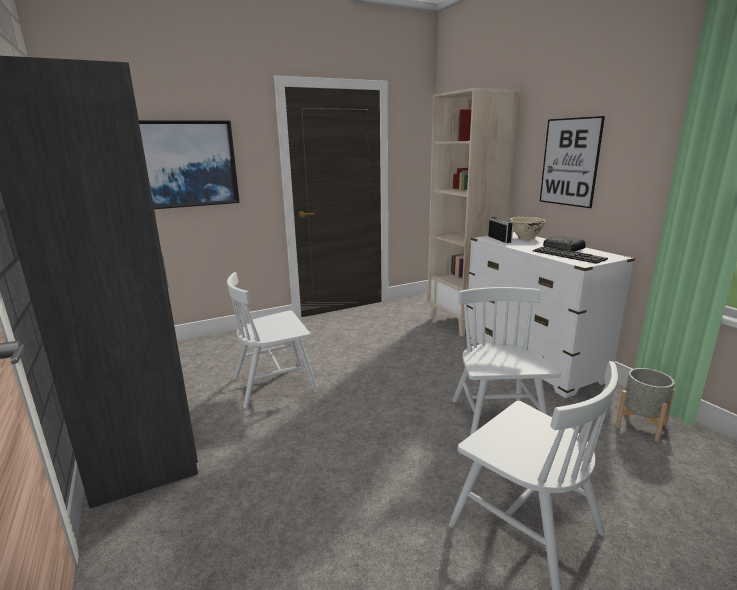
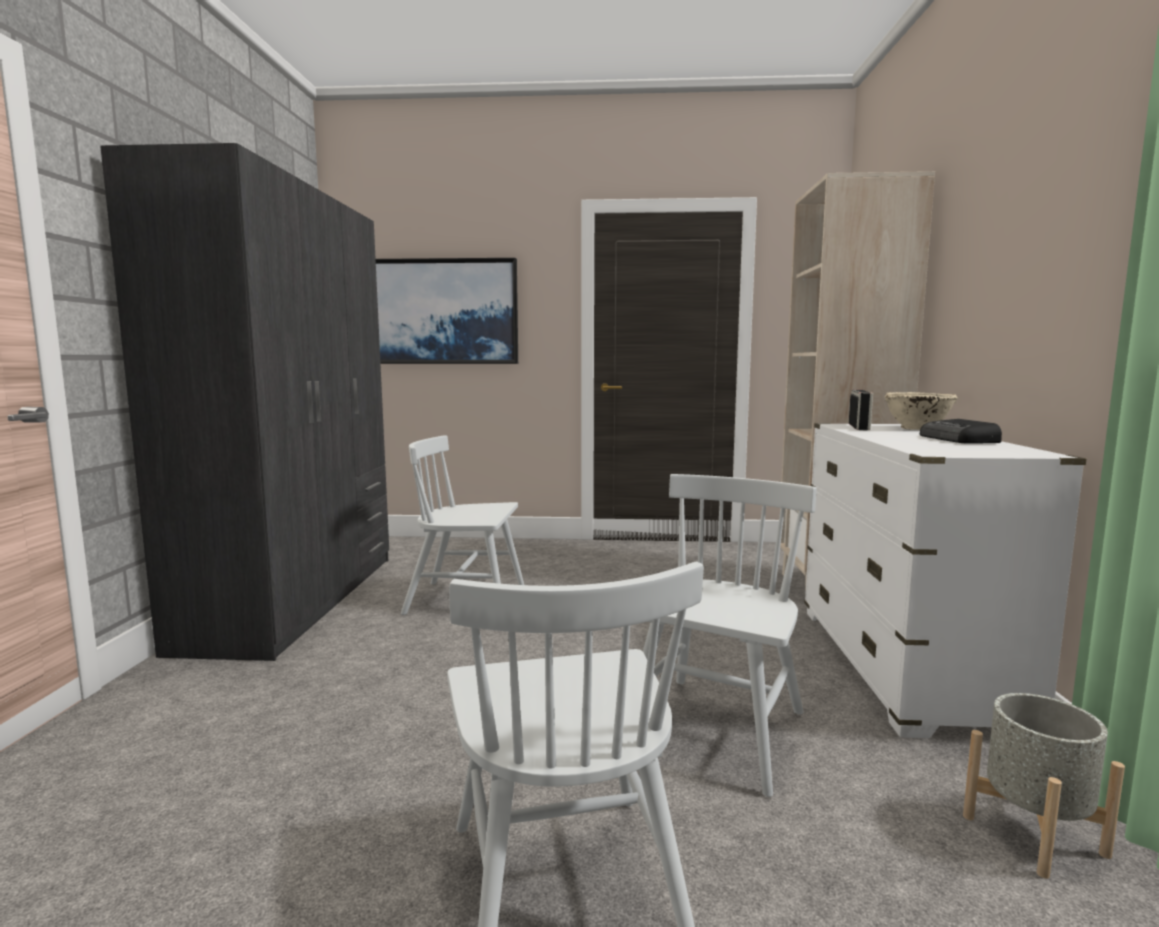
camera: 30 degrees right, 10 degrees down
(569, 162) = (995, 281): picture -> none
(569, 255) = (940, 446): keyboard -> none

